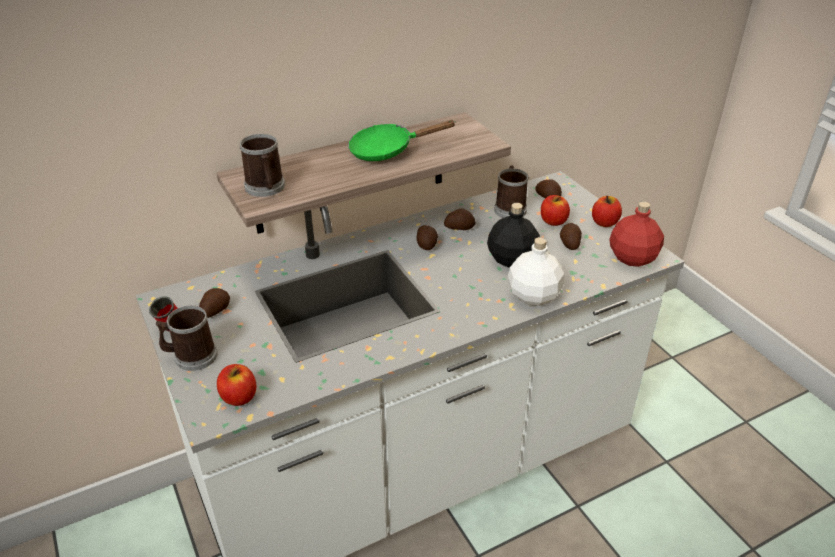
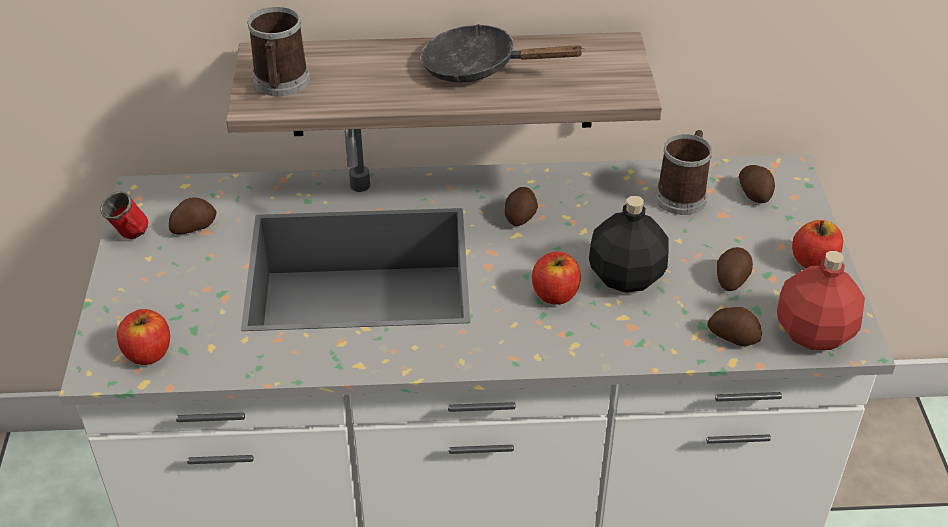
camera: 25 degrees right, 5 degrees up
(191, 356) = (128, 280): mug -> none
(387, 150) = (479, 67): green frying pan -> black frying pan
(459, 227) = (585, 203): potato -> potato (733, 336)
(532, 296) = (615, 342): white bottle -> none
(553, 221) = (733, 235): apple -> apple (555, 294)

